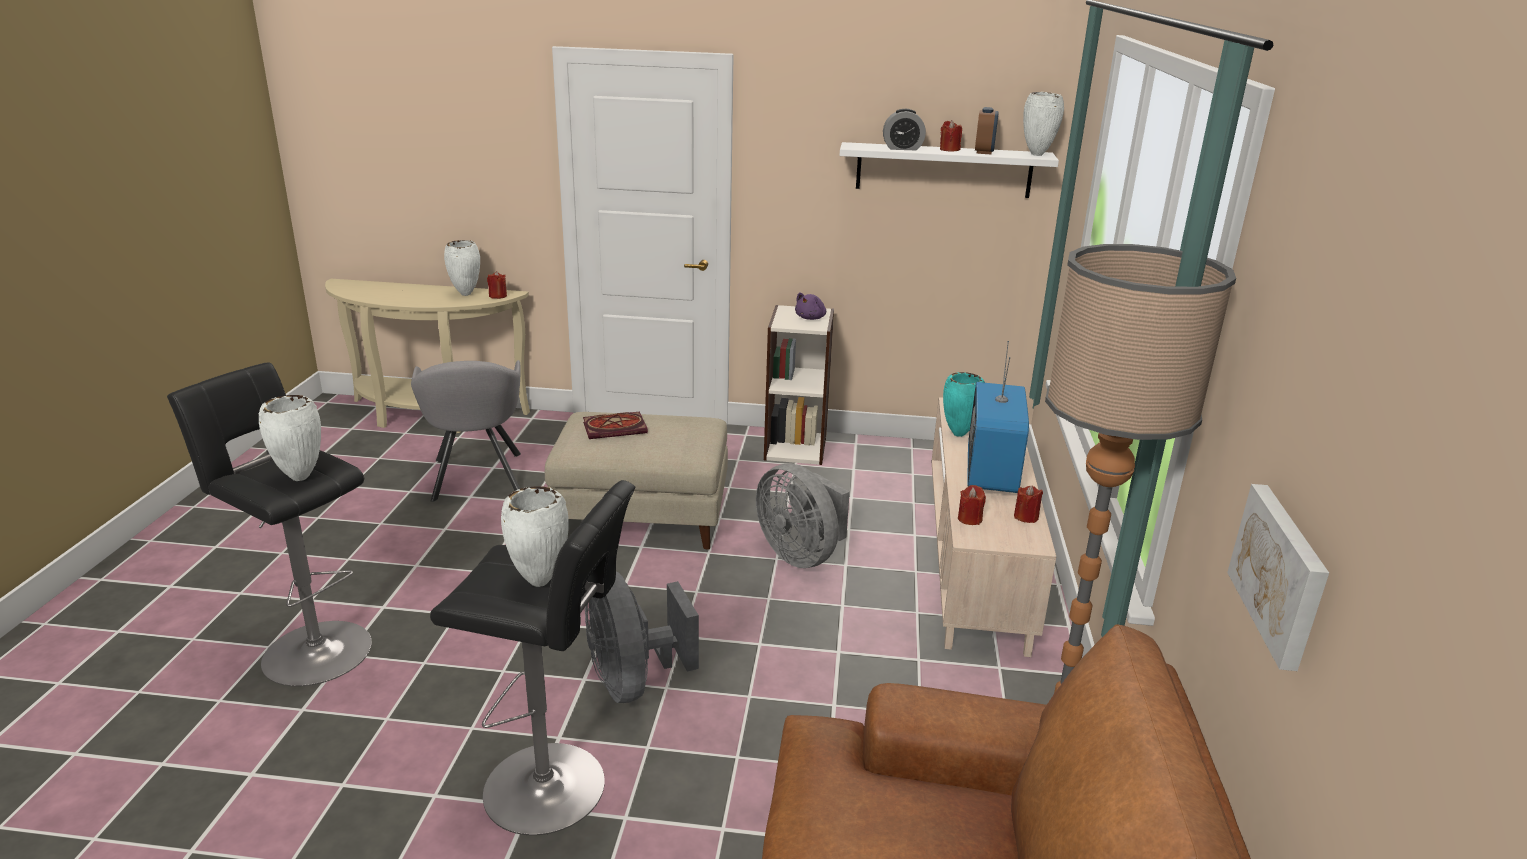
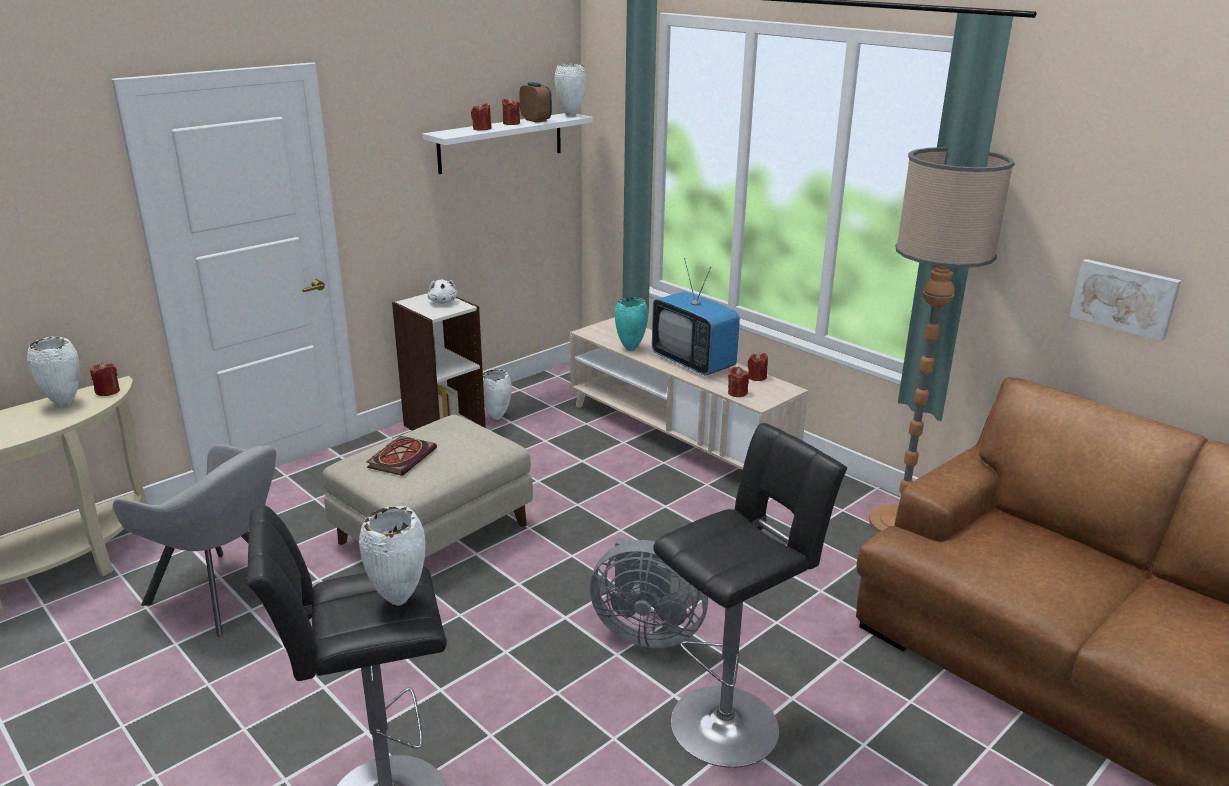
camera: 50 degrees left, 0 degrees up
(539, 583) = (742, 537): white vase -> white vase (497, 418)
(801, 554) = (586, 492): grey fan -> none
(811, 318) = (443, 302): purple plush toy -> white plush toy
(902, 148) = (482, 129): alarm clock -> red candle

